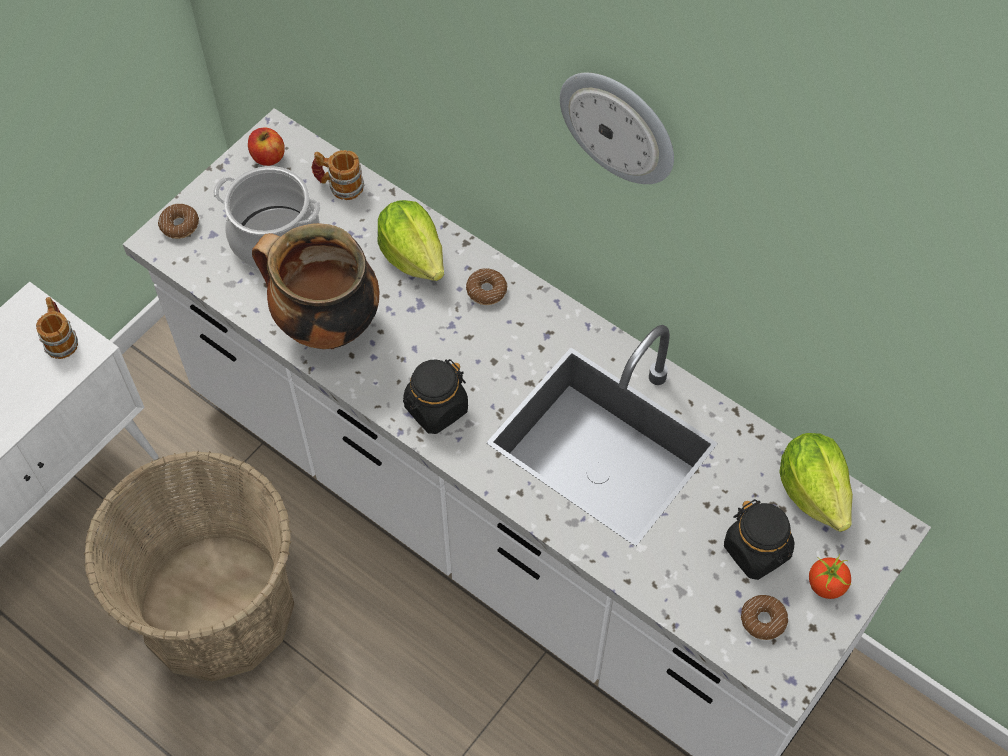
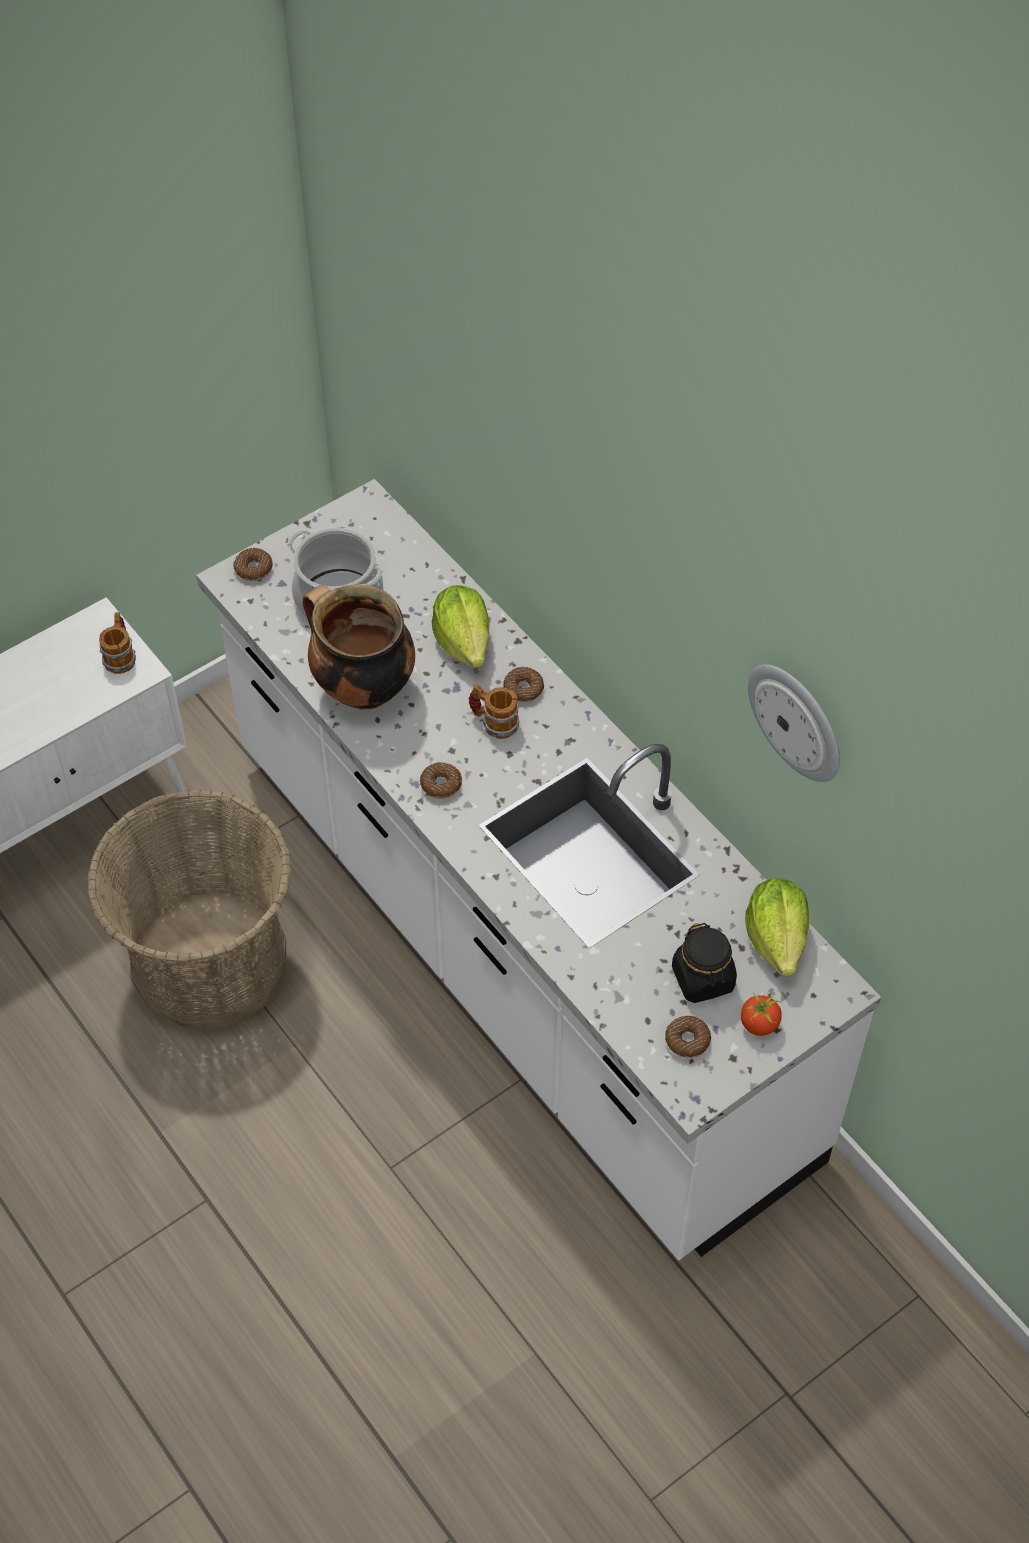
camera: 15 degrees right, 5 degrees down
(268, 157) = (354, 523): apple -> none
(339, 186) = (414, 563): mug -> mug (494, 722)
(436, 409) = (441, 784): black jar -> donut
(619, 126) = (643, 543): wall clock -> wall clock (797, 720)

